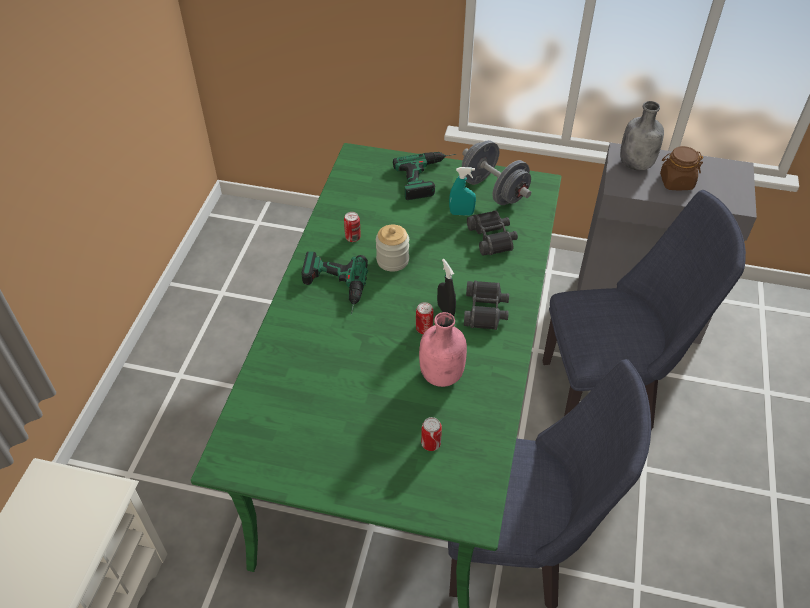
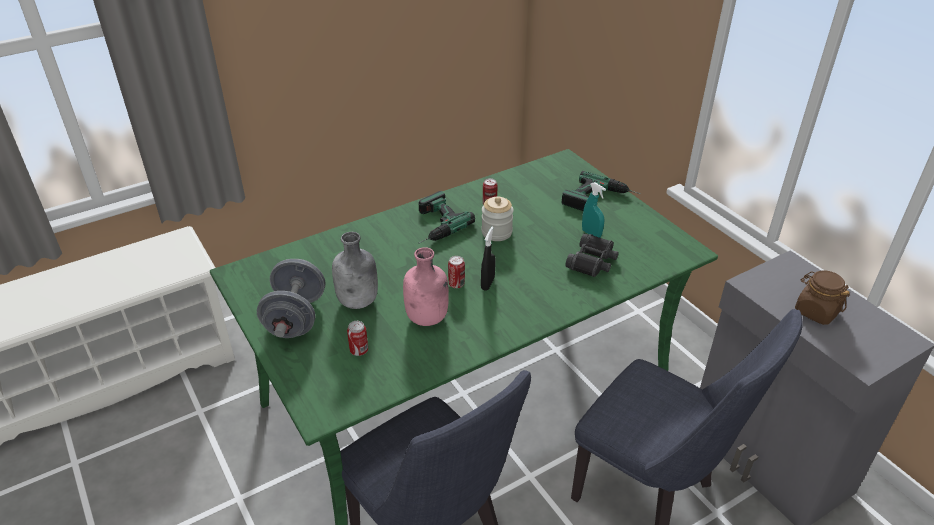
camera: 45 degrees right, 10 degrees down
(485, 310) = (517, 301): black binoculars -> none
(494, 190) = (640, 234): grey dumbbell -> grey dumbbell (295, 318)
(636, 164) = (793, 278): grey bottle -> grey bottle (359, 301)

